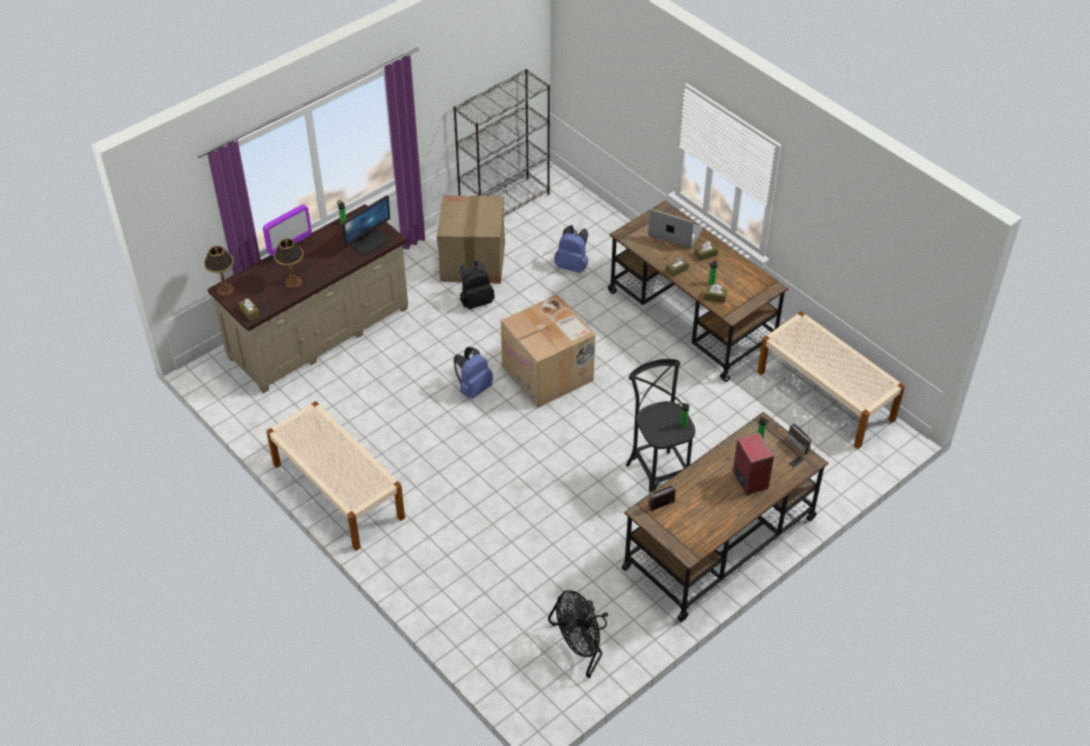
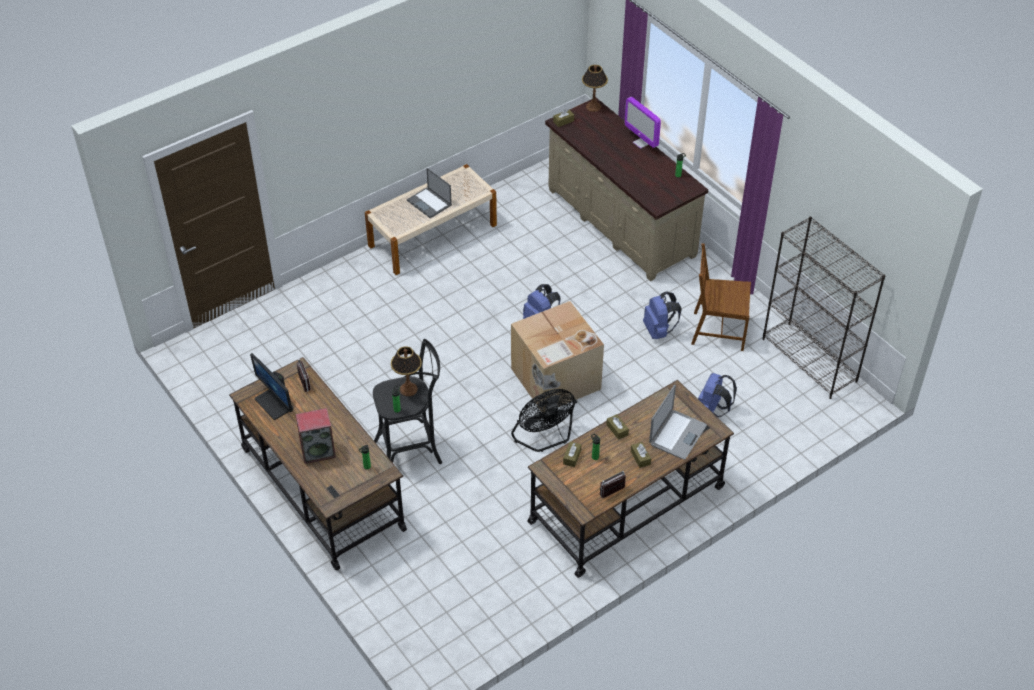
camera: 95 degrees right, 0 degrees up
(293, 282) = (600, 145): table lamp -> table lamp (408, 389)
(335, 457) = (429, 203): none -> laptop
(369, 242) = (652, 191): monitor -> monitor (275, 403)
(472, 262) = (717, 331): cardboard box -> brown chair
(476, 301) = (659, 331): black backpack -> blue backpack
(582, 642) = (241, 380): black fan -> black fan (551, 439)
(800, 444) = (353, 498): radio -> radio (613, 494)
(826, 395) = (500, 612): beige bench -> none

